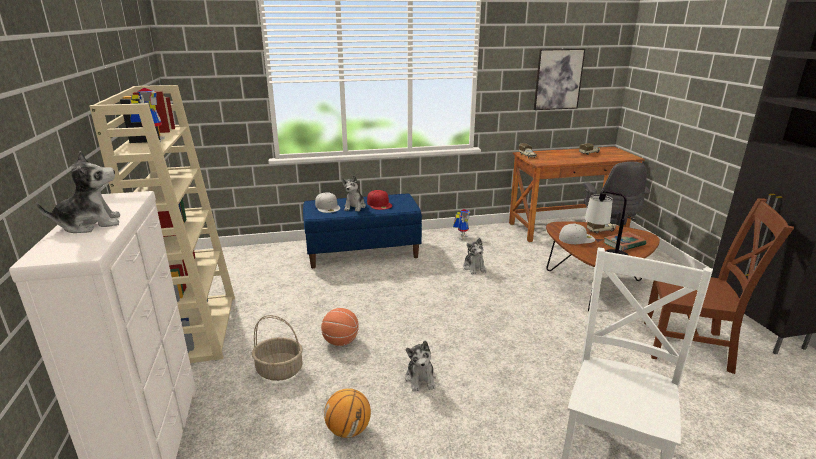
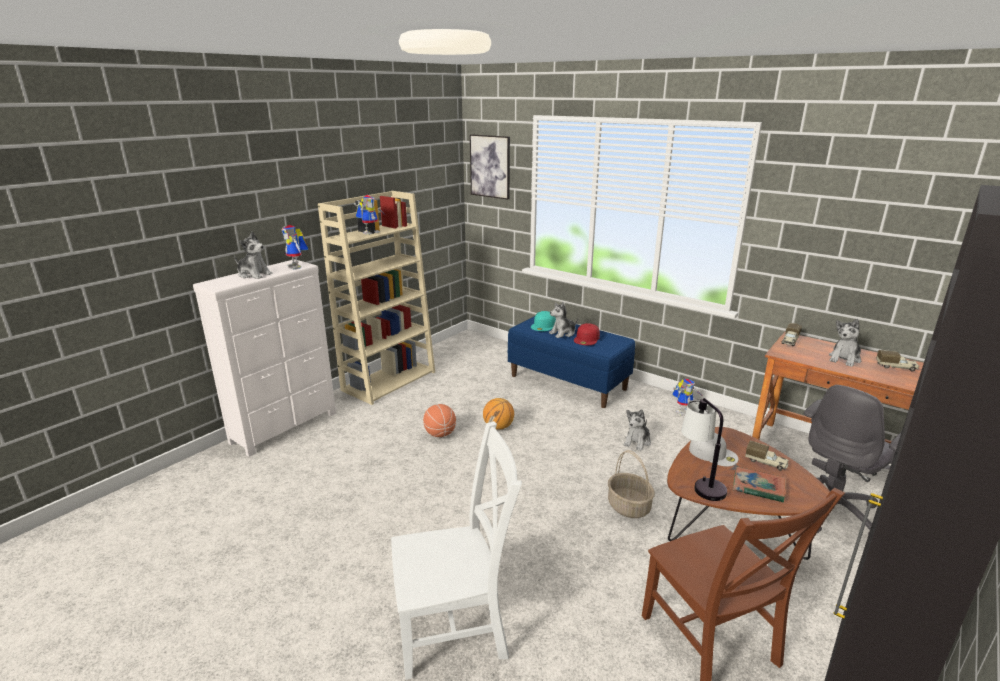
camera: 50 degrees right, 0 degrees up
(130, 199) = (298, 267): none -> toy robot
(280, 370) = (383, 429): basket -> basket (629, 507)
(328, 207) = (543, 325): white cap -> turquoise cap
(349, 430) = (355, 483): basketball -> basketball (498, 427)
(421, 379) = (439, 487): plush toy -> plush toy (844, 359)
(558, 79) = (873, 248): picture -> picture (490, 166)

